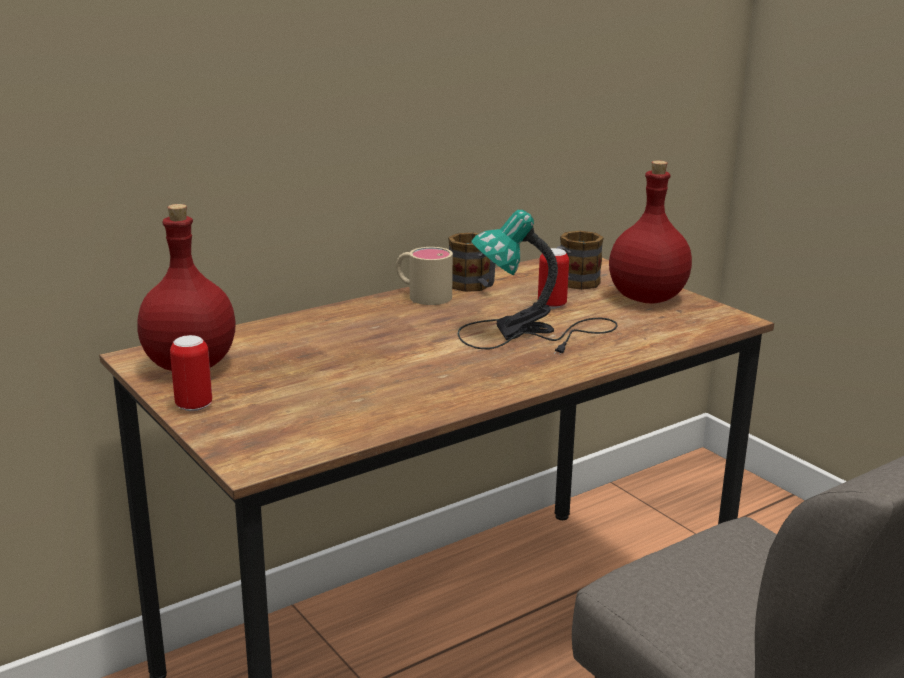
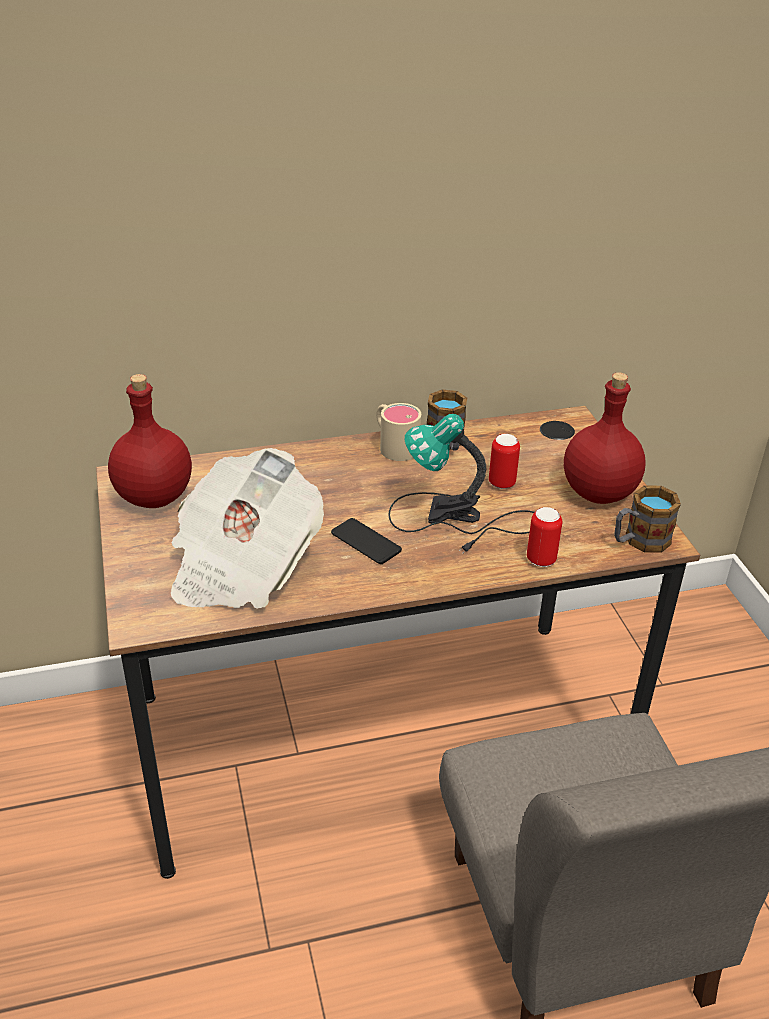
camera: 20 degrees right, 15 degrees up
(194, 405) = (132, 546): can -> can (541, 560)
(335, 399) = (242, 565): none -> newspaper
(455, 362) = (366, 542): none -> phone
(572, 284) = (540, 458): mug -> mug (639, 541)

